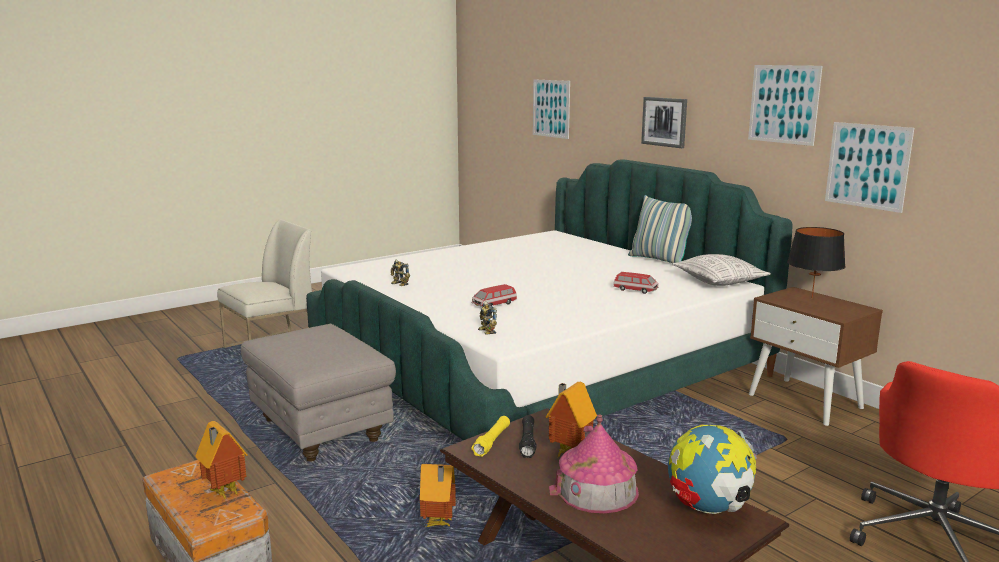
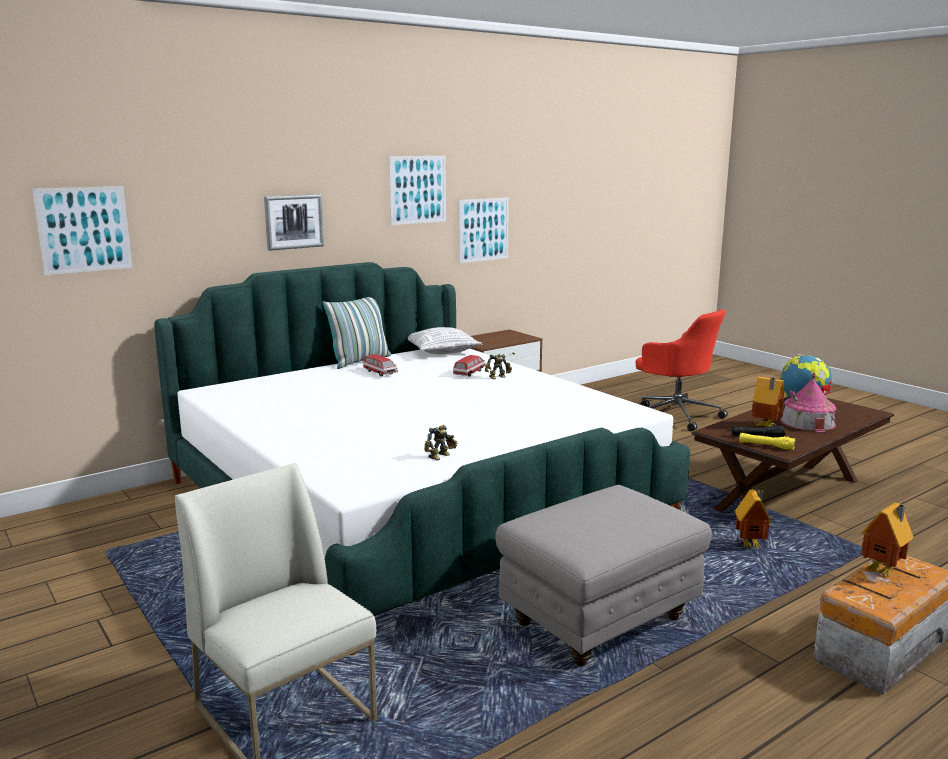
camera: 90 degrees left, 0 degrees up
(485, 332) = (608, 418): toy robot -> toy robot (498, 377)
(494, 304) = (521, 416): toy car -> toy car (380, 373)
(812, 298) = (482, 338): black table lamp -> none

